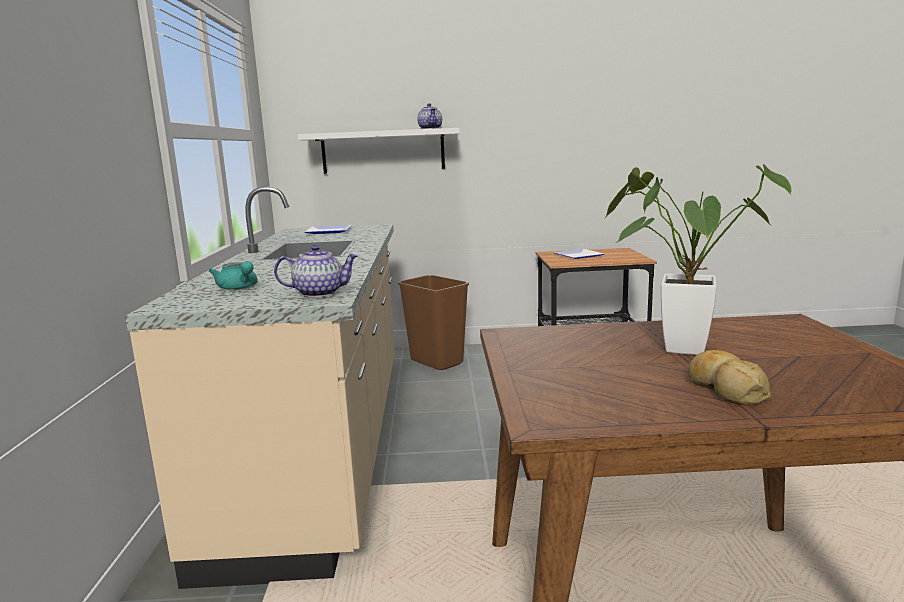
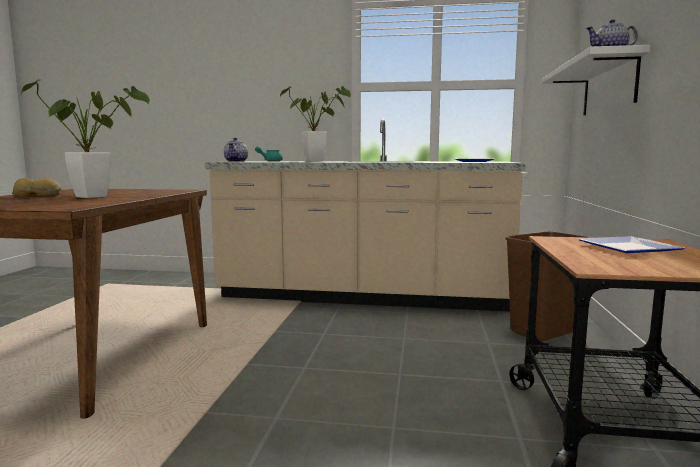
camera: 100 degrees right, 5 degrees down
(265, 268) = (319, 161): none -> potted plant

